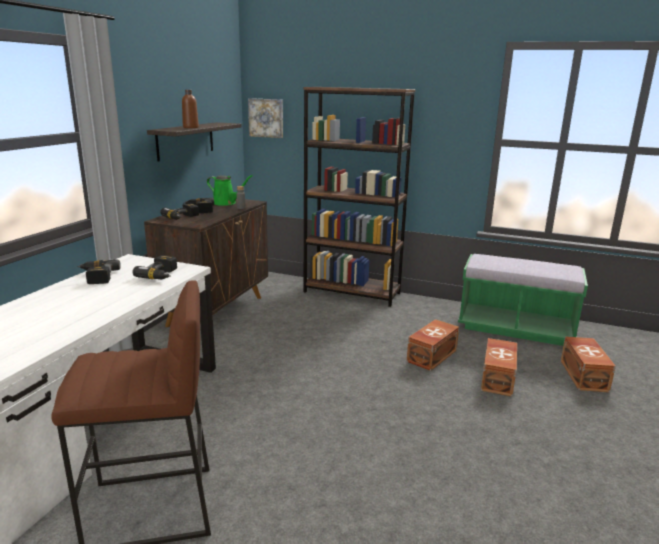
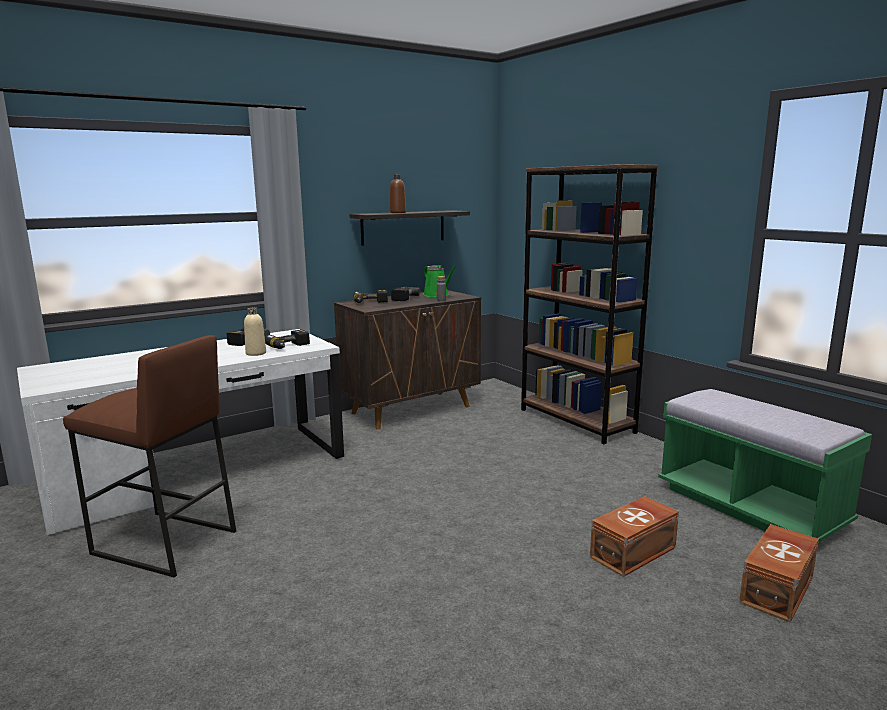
camera: 35 degrees right, 5 degrees down
(141, 288) = (256, 353): none -> beige bottle
(266, 118) = (515, 206): picture -> none
(430, 356) = (579, 505): brown storage box -> none

